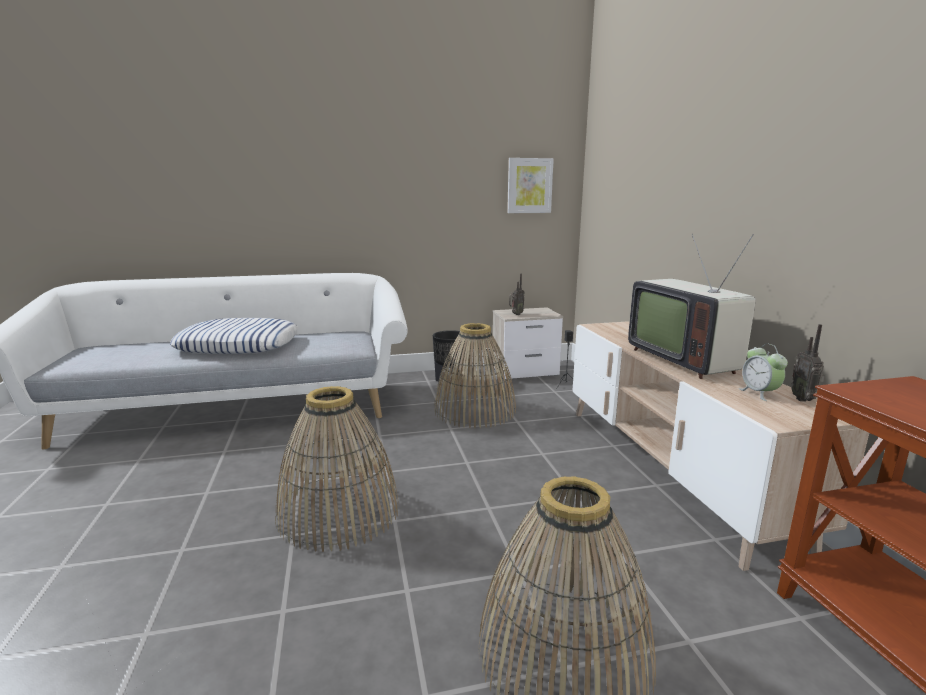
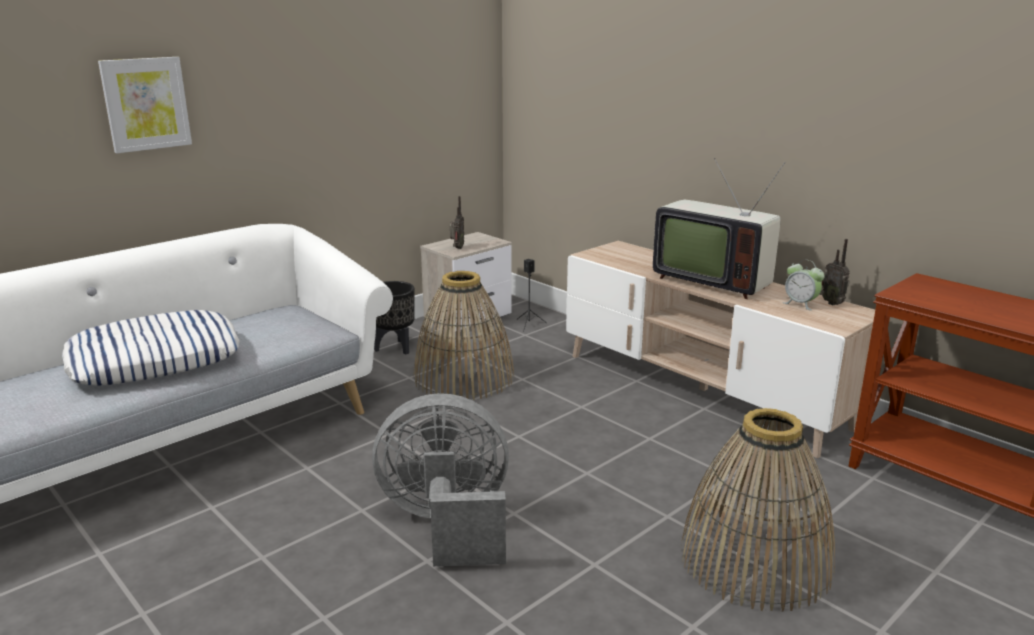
camera: 30 degrees left, 5 degrees up
(338, 512) = (447, 525): basket -> grey fan
(529, 185) = (448, 81): picture -> picture (146, 104)

